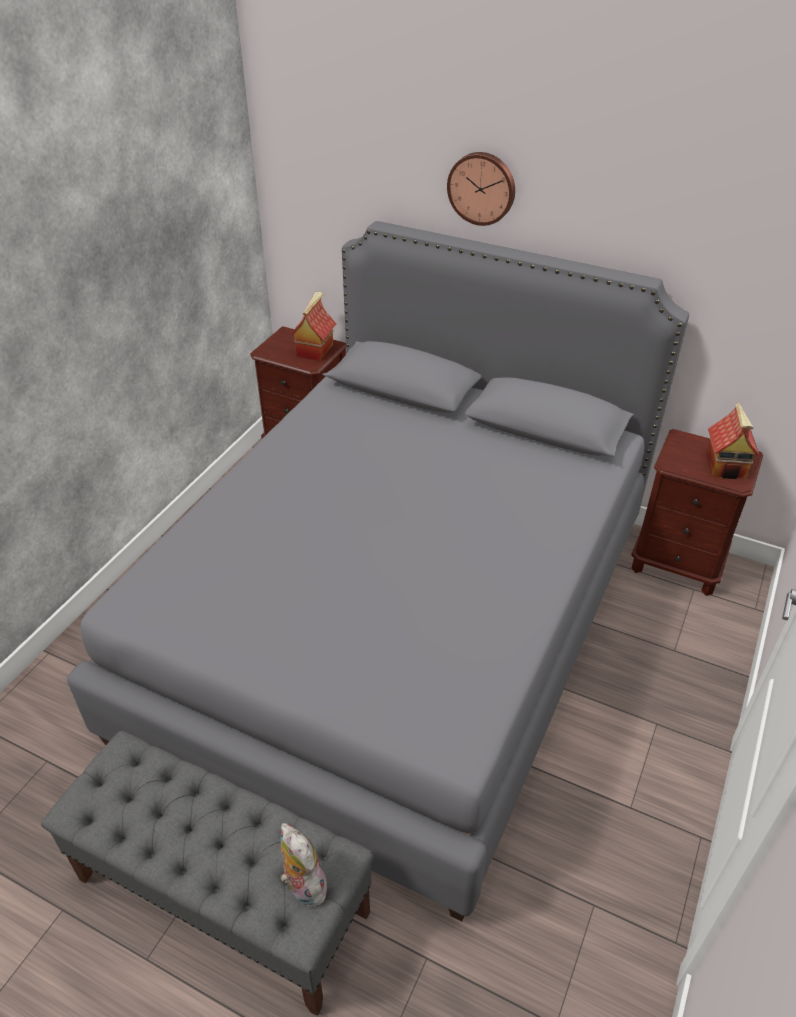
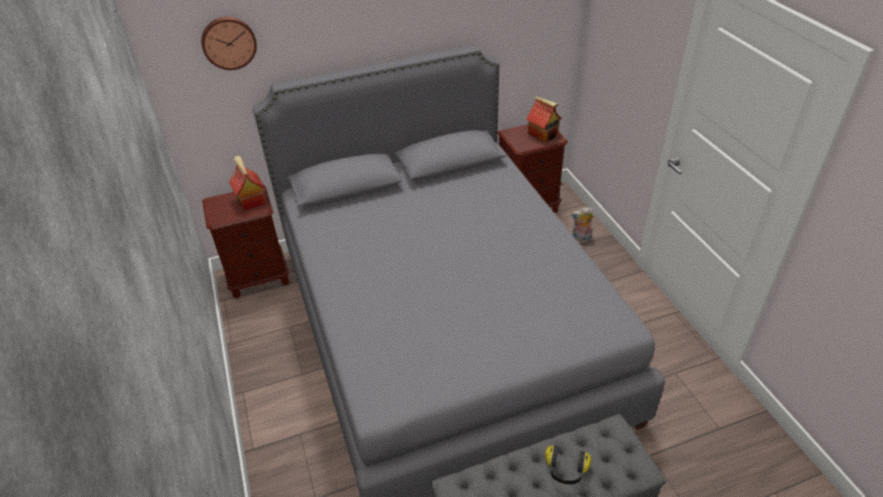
camera: 45 degrees left, 0 degrees up
(227, 844) = (566, 470): none -> headphones
(302, 885) = (618, 452): plush toy -> plush toy (581, 238)
(482, 188) = (345, 31): wall clock -> wall clock (229, 42)

